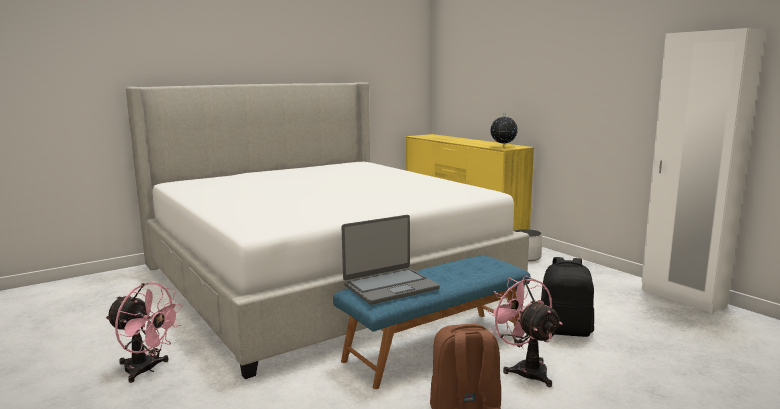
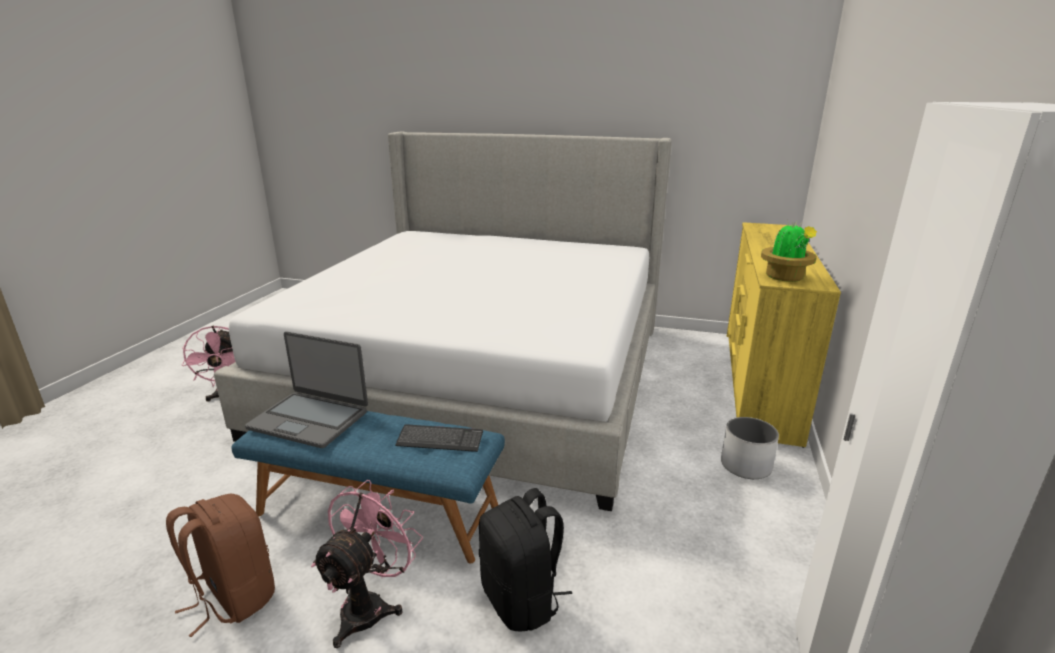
camera: 50 degrees right, 10 degrees up
(475, 264) = (440, 440): none -> keyboard
(503, 147) = (785, 278): globe -> potted plant

